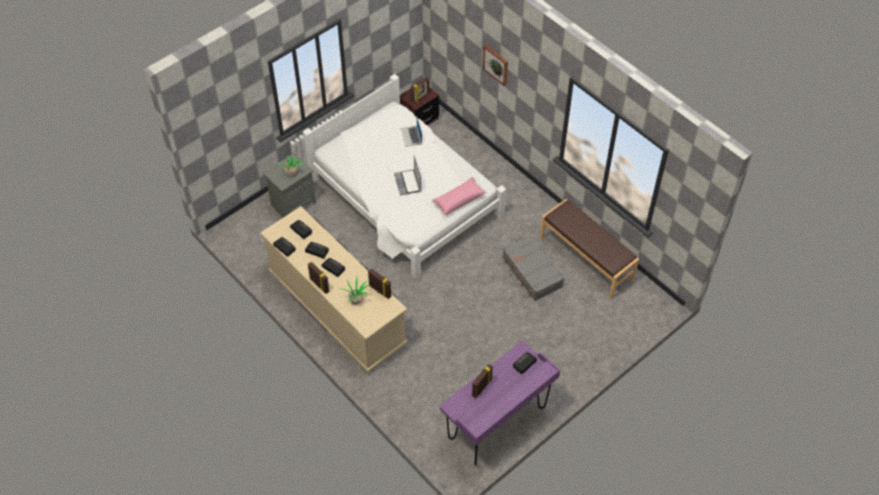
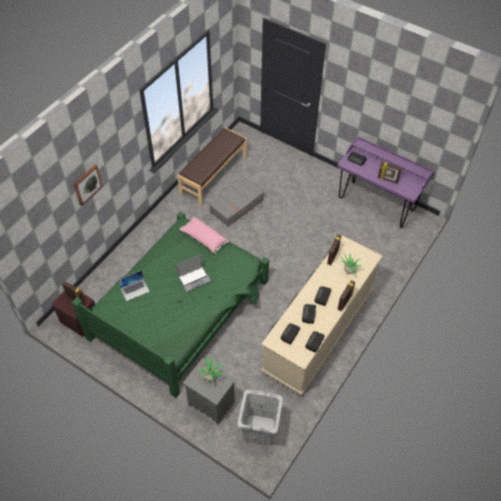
camera: 105 degrees left, 0 degrees up
(252, 234) = (259, 430): none -> grey laundry basket
(405, 198) = (181, 308): white bed -> green bed

